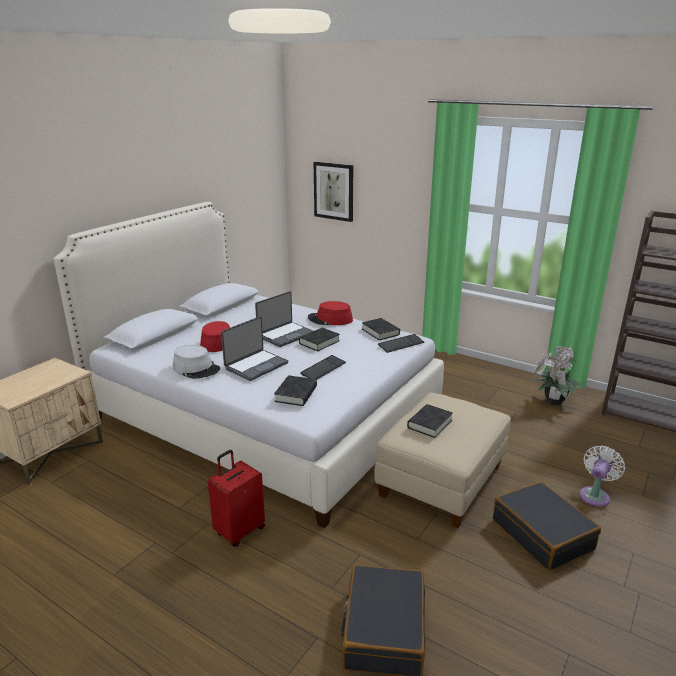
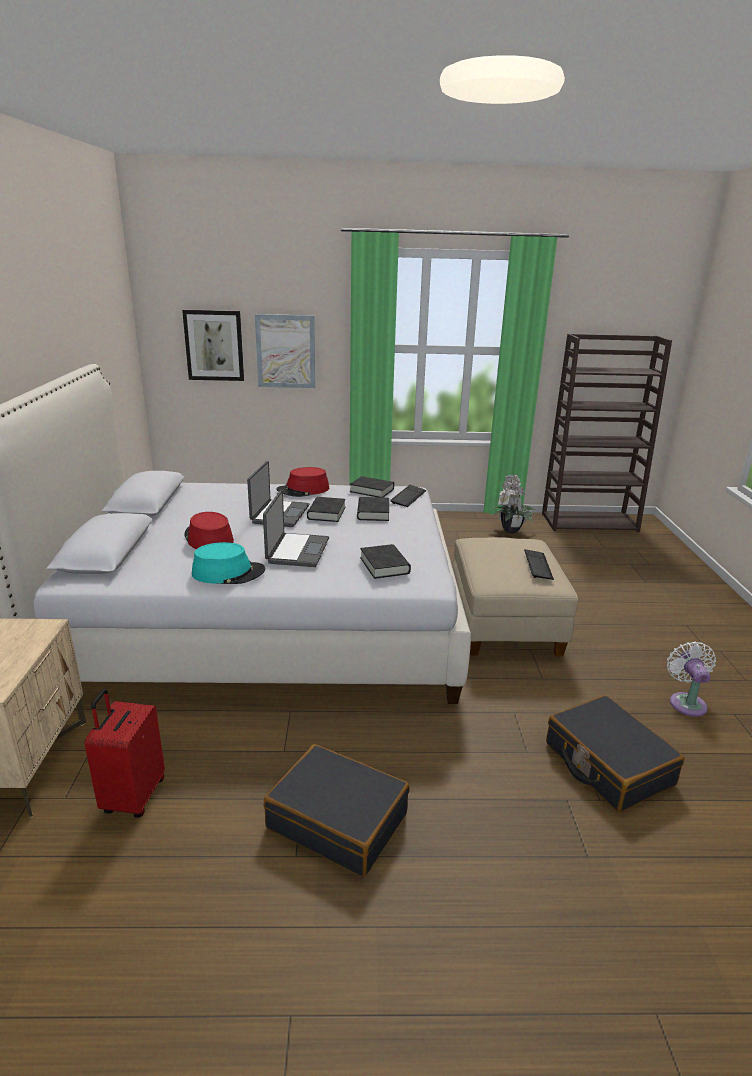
camera: 35 degrees left, 0 degrees up
(196, 368) = (228, 572): grey hat -> turquoise hat
(239, 531) = (380, 743): red suitcase -> red suitcase (132, 796)
(323, 369) = (373, 535): keyboard -> keyboard (538, 565)
(384, 201) = (286, 351): none -> picture
(429, 424) = (502, 563): black book -> black book (373, 513)
(542, 534) = (621, 636): black suitcase -> black suitcase (338, 820)
(595, 495) = (619, 593): white fan -> white fan (686, 702)

